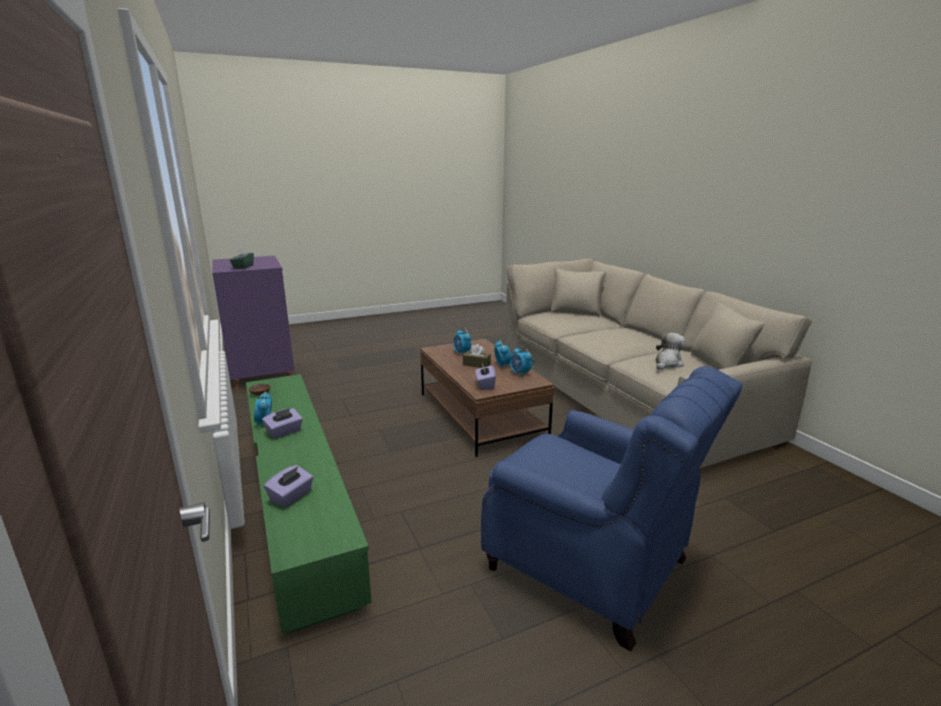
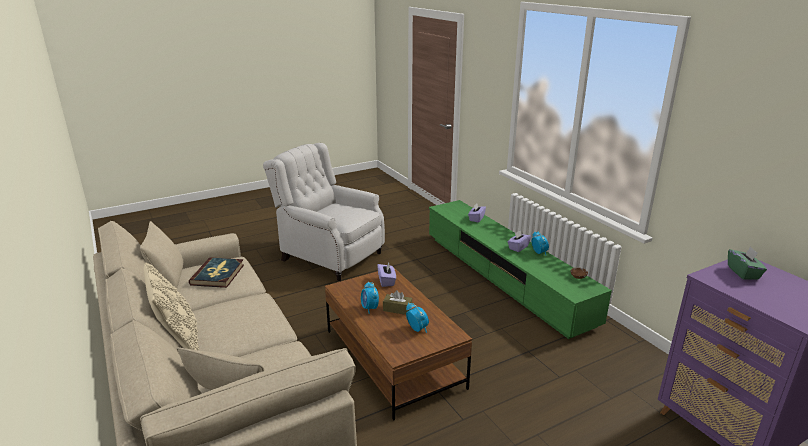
camera: 175 degrees right, 5 degrees up
(520, 373) = (353, 297): alarm clock -> none
(590, 566) = (330, 256): blue armchair -> white armchair
(645, 333) = (179, 339): none -> beige pillow
(667, 364) = (218, 274): plush toy -> book

